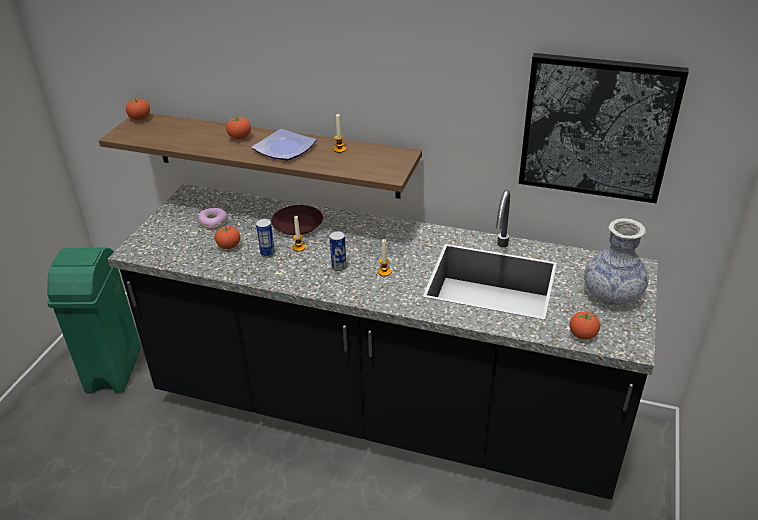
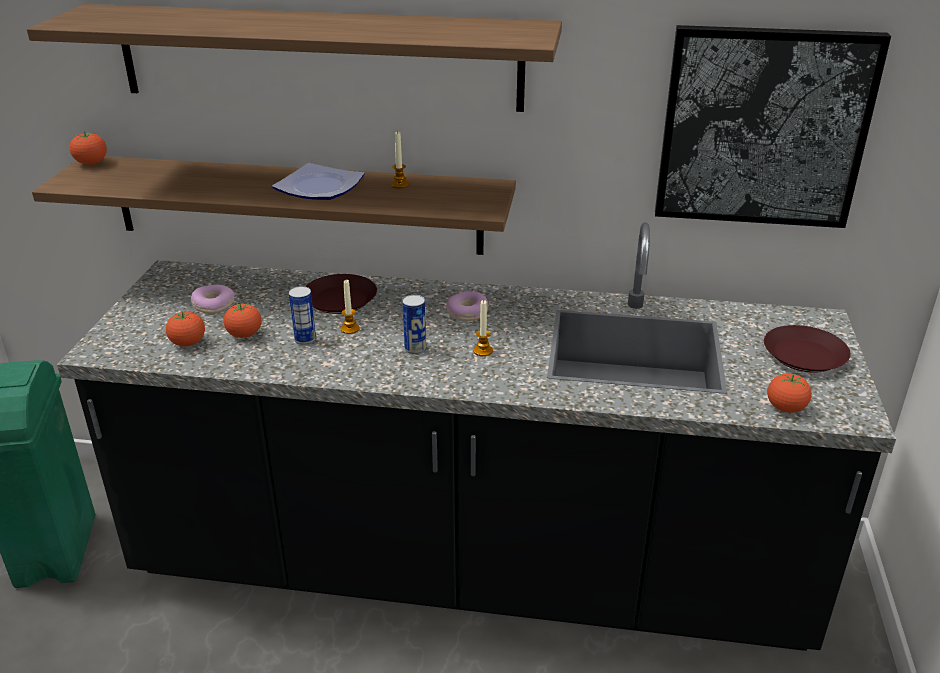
camera: 10 degrees left, 5 degrees down
(240, 138) = (249, 178): tomato -> tomato (188, 343)
(288, 58) = (318, 57): none -> shelf
(381, 241) = (467, 313): none -> donut
(612, 295) = (804, 355): vase -> brown plate

